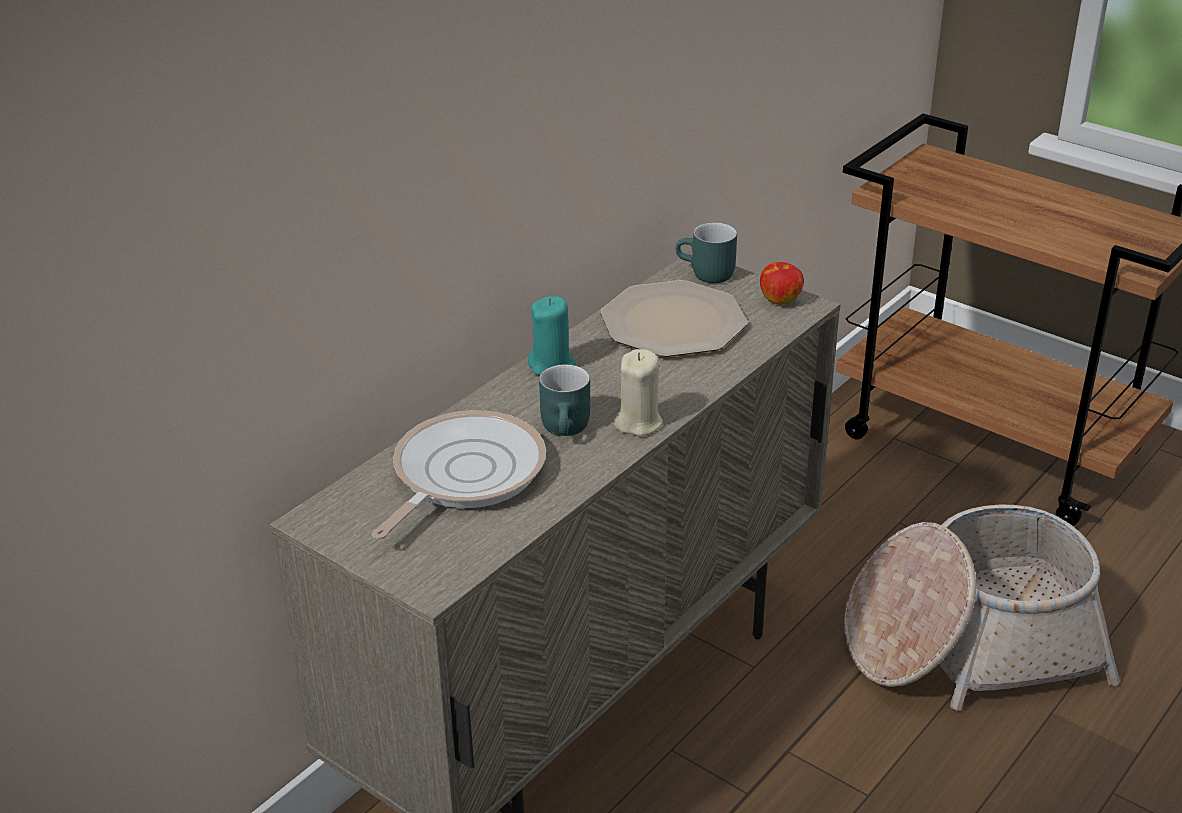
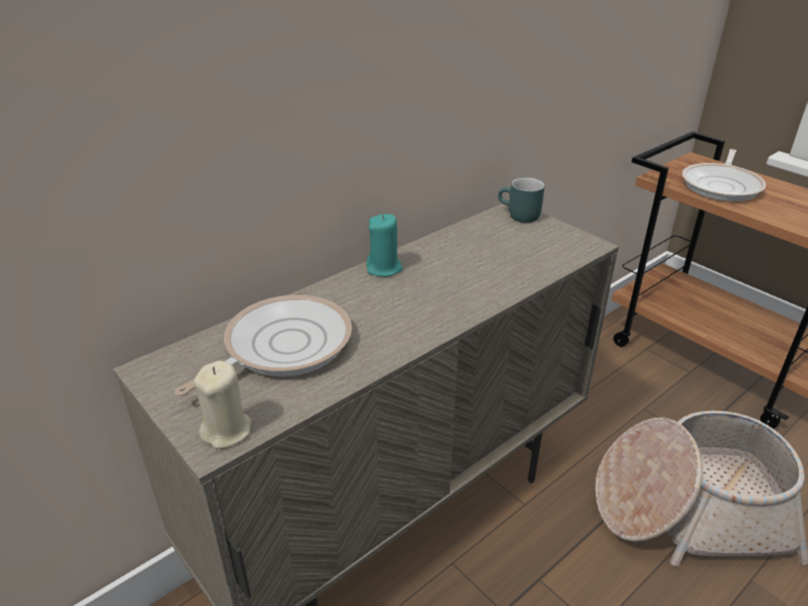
camera: 10 degrees right, 0 degrees up
(568, 429) = (380, 319): turquoise mug -> none
(638, 422) = (437, 320): beige candle -> beige candle (227, 431)
(671, 321) = (484, 246): plate -> none
(780, 299) = (572, 239): apple -> none
(969, 195) = (722, 185): none -> frying pan

